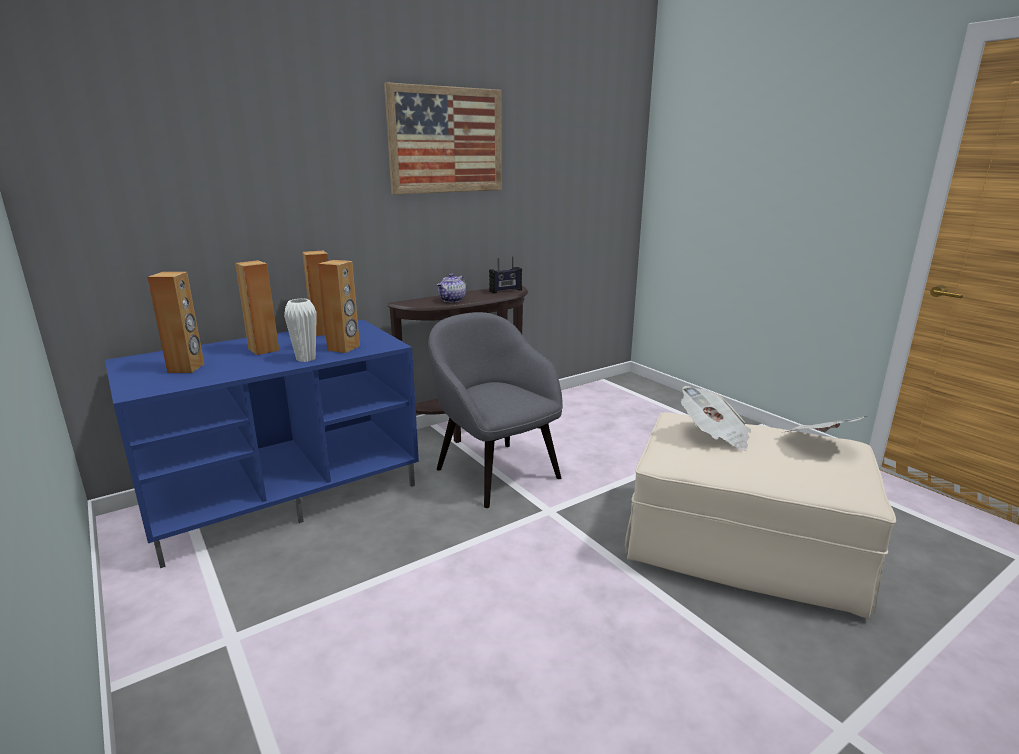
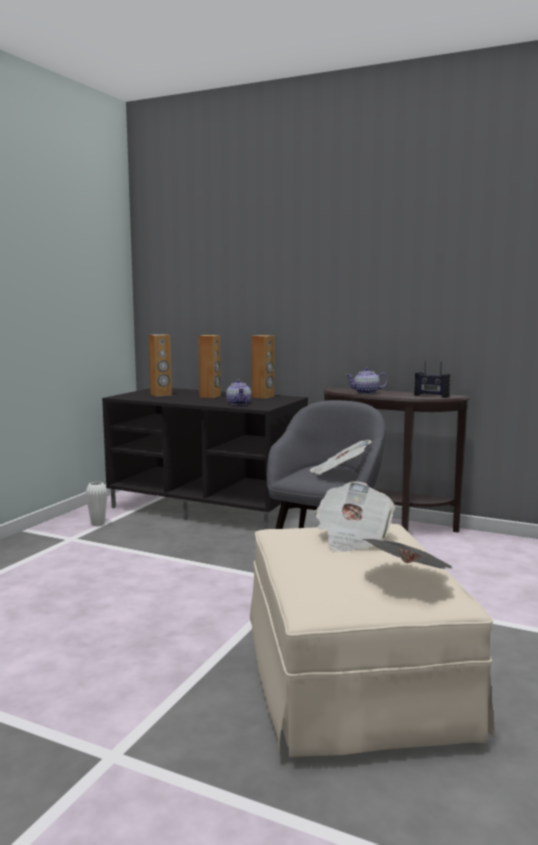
camera: 60 degrees right, 10 degrees down
(286, 494) = (209, 507): blue tv stand -> black tv stand
(306, 359) = (207, 403): white vase -> white vase (98, 524)
(344, 348) = (239, 403): brown speaker -> teapot
(446, 140) = (398, 251): picture -> none
(517, 390) = (338, 473): none -> newspaper

